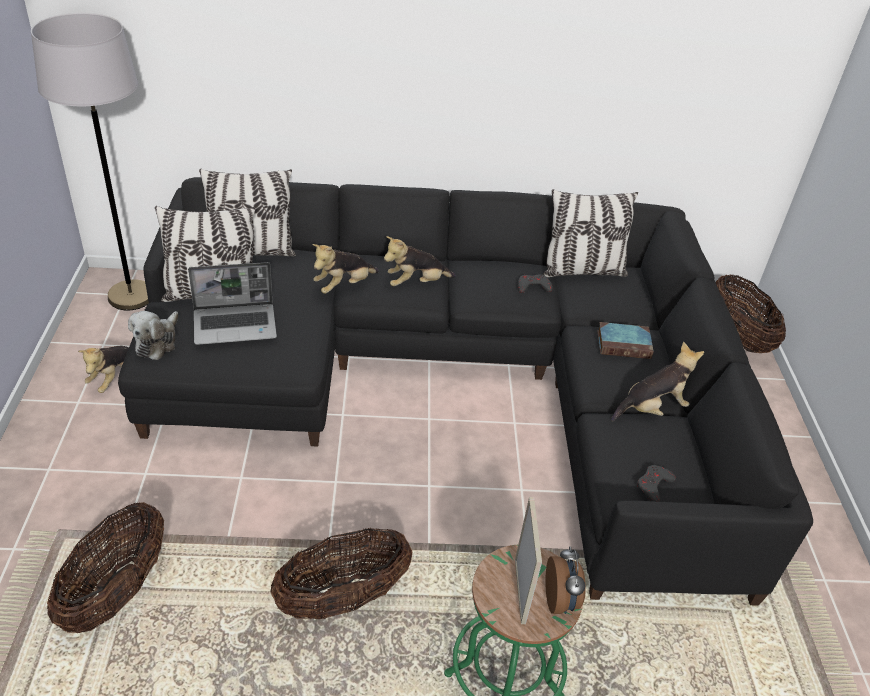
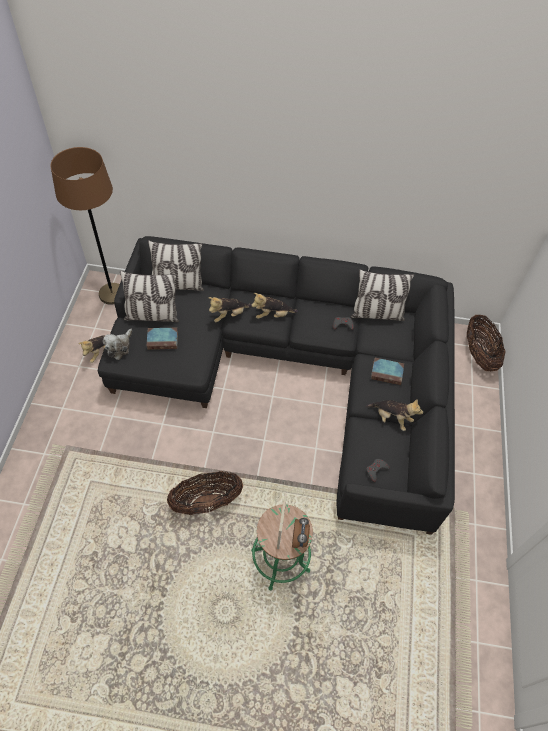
camera: 10 degrees right, 15 degrees up
(117, 592) = (93, 484): basket -> none
(131, 296) = (112, 294): grey floor lamp -> brown floor lamp
(236, 325) = (163, 340): laptop -> book
(652, 408) = (391, 418): plush toy -> plush toy turned 45 degrees clockwise

